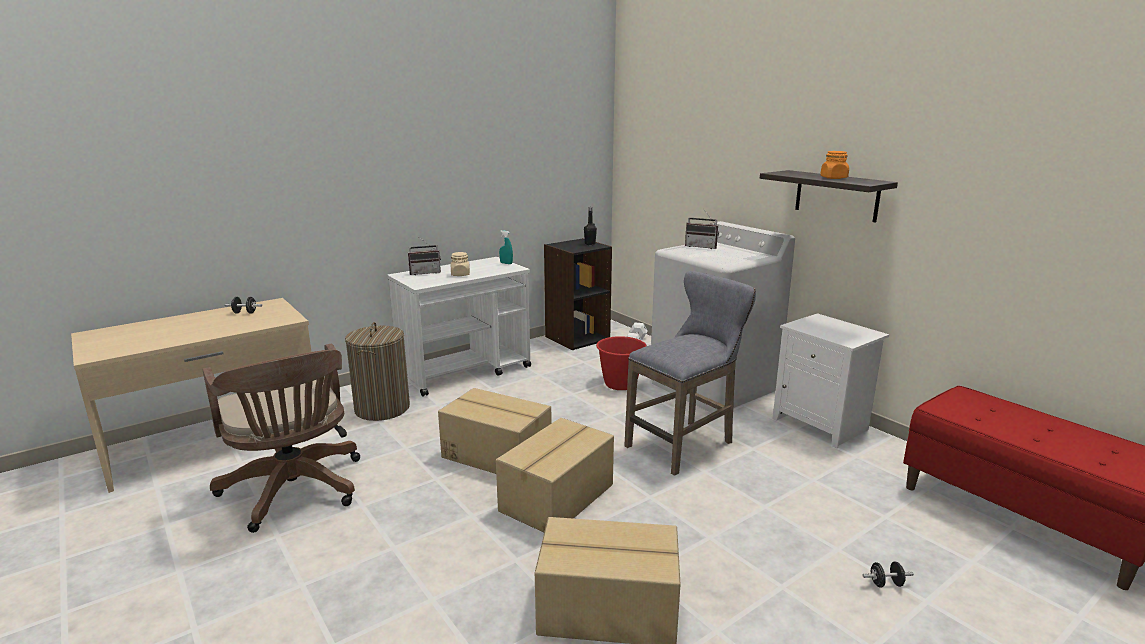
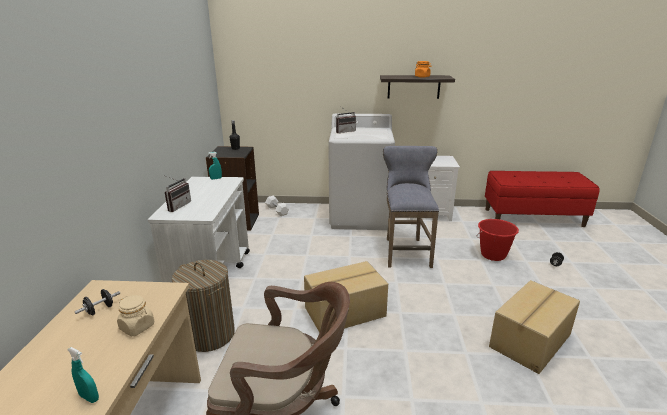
camera: 50 degrees left, 5 degrees up
(146, 345) = (89, 397): none -> turquoise spray bottle
(460, 274) = (209, 197): beige jar -> beige jar (137, 327)
(558, 498) = (417, 311): cardboard box -> none
(620, 384) = (318, 237): red bucket -> red bucket (493, 255)

